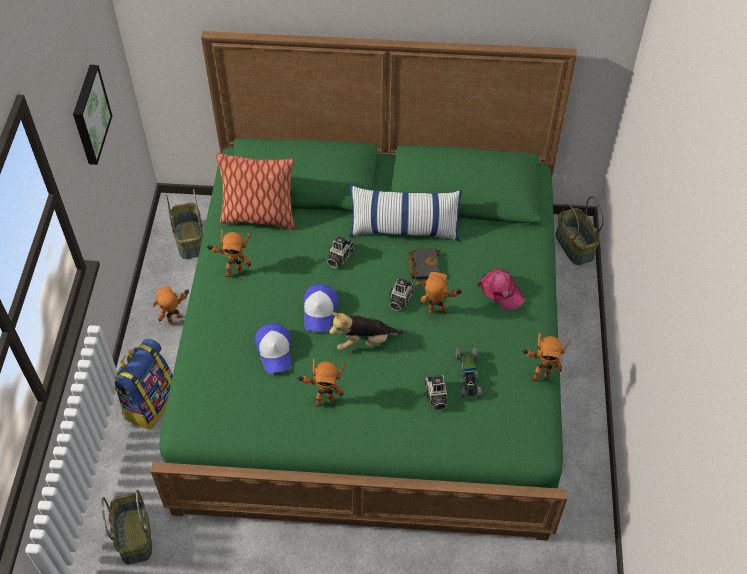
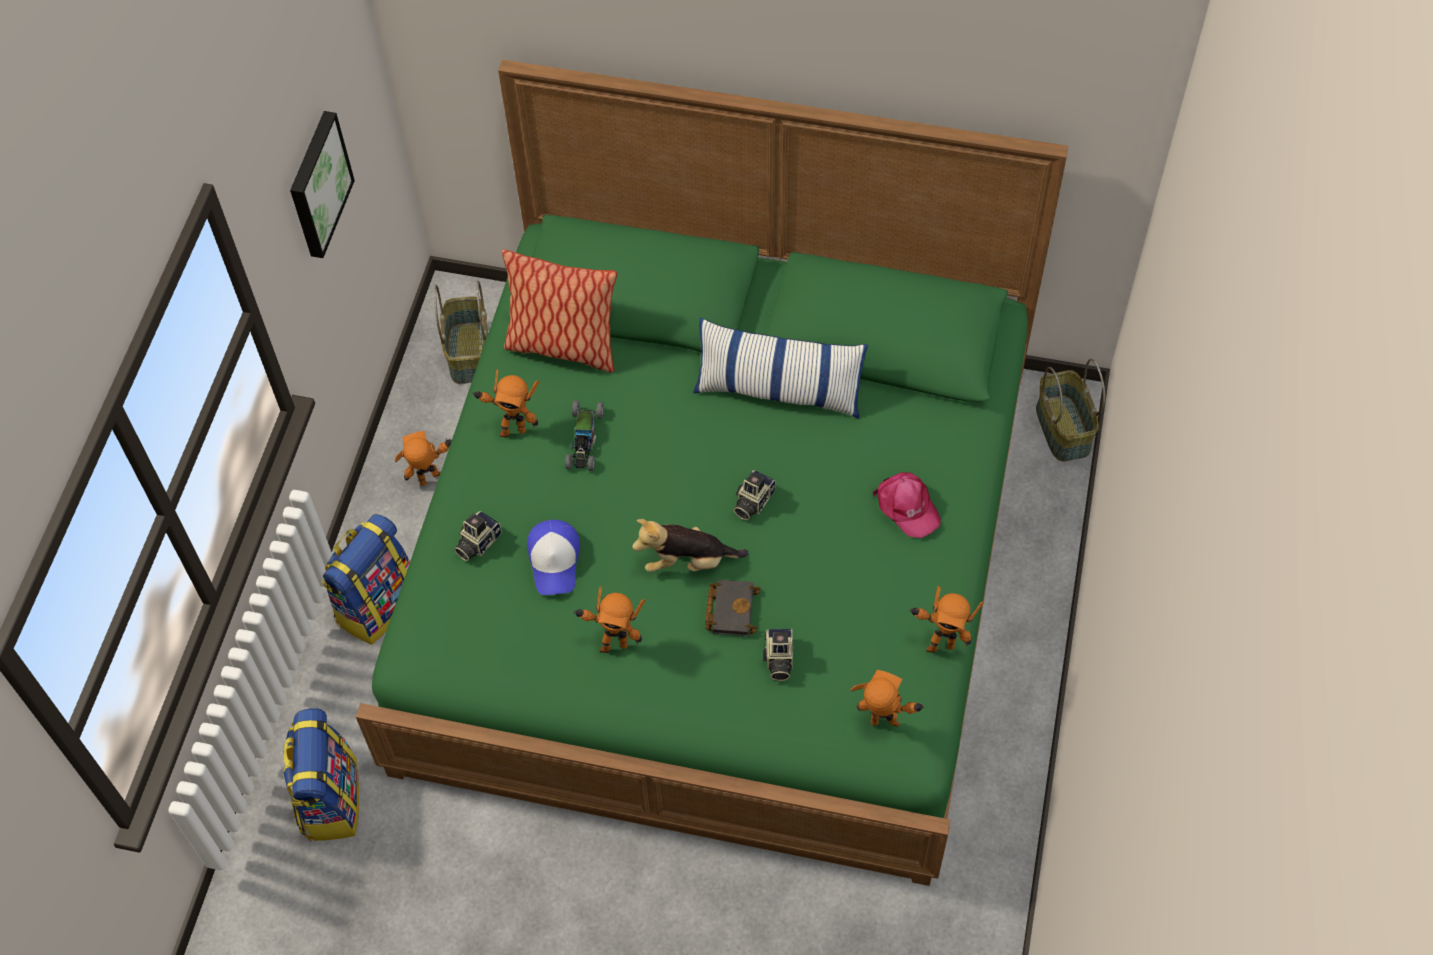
camera: 10 degrees right, 5 degrees up
(133, 535) = (329, 799): basket -> backpack
(320, 311) = (630, 507): cap -> none
(339, 257) = (672, 424): camera -> camera (477, 542)
(423, 265) = (797, 452): black book -> black book (730, 609)
(438, 314) = (805, 532): toy robot -> toy robot (884, 727)
(468, 375) = (832, 632): toy car -> toy car (584, 439)

